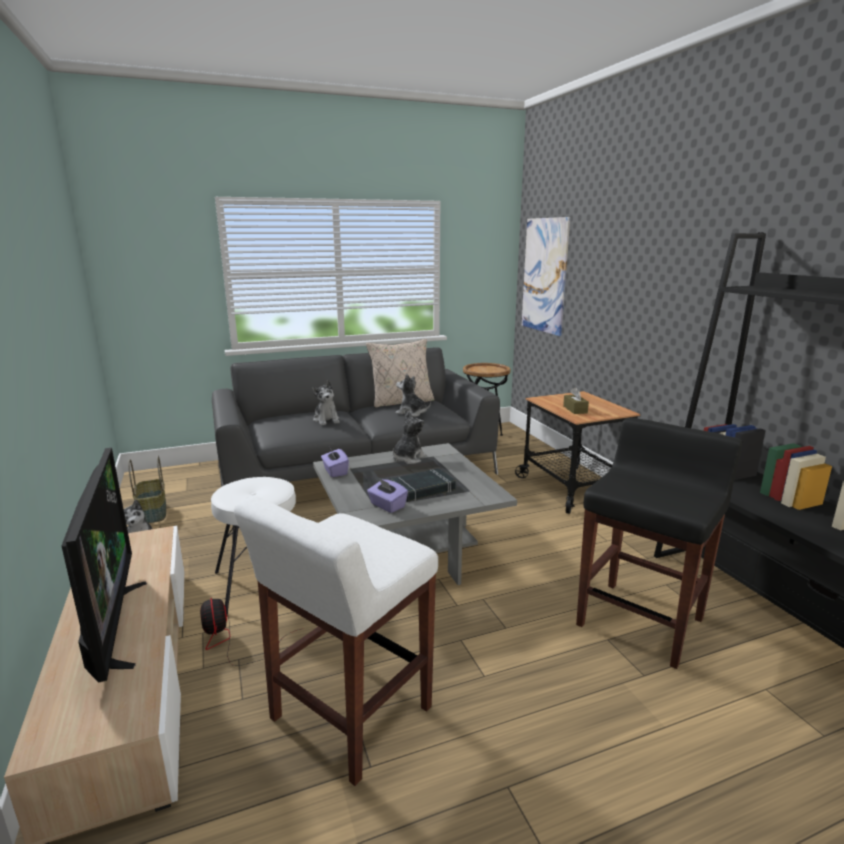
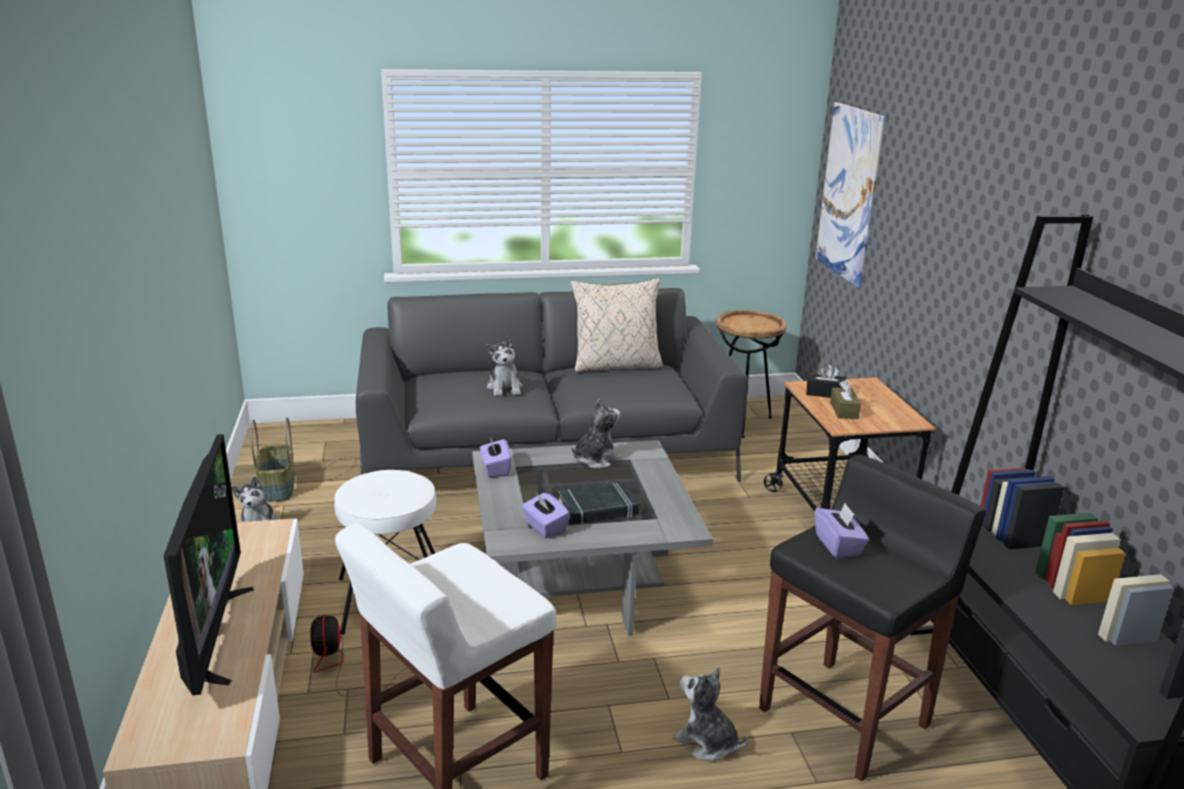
camera: 10 degrees right, 5 degrees up
(412, 413) = (622, 387): plush toy -> plush toy (706, 742)
(556, 401) = (825, 393): none -> black tissue box
(633, 483) = (838, 545): none -> purple tissue box

